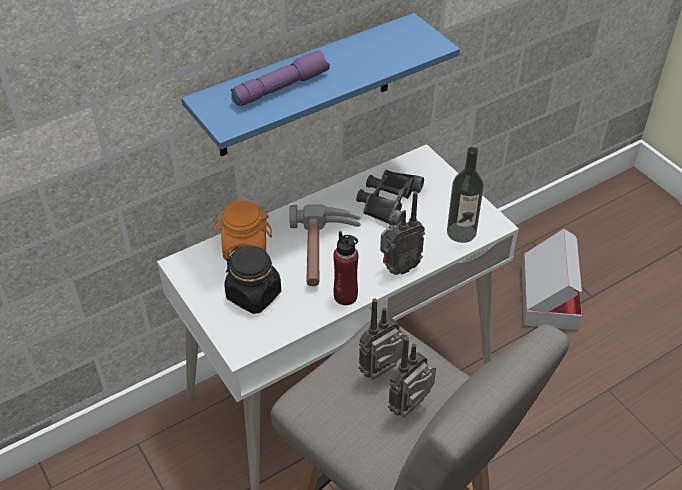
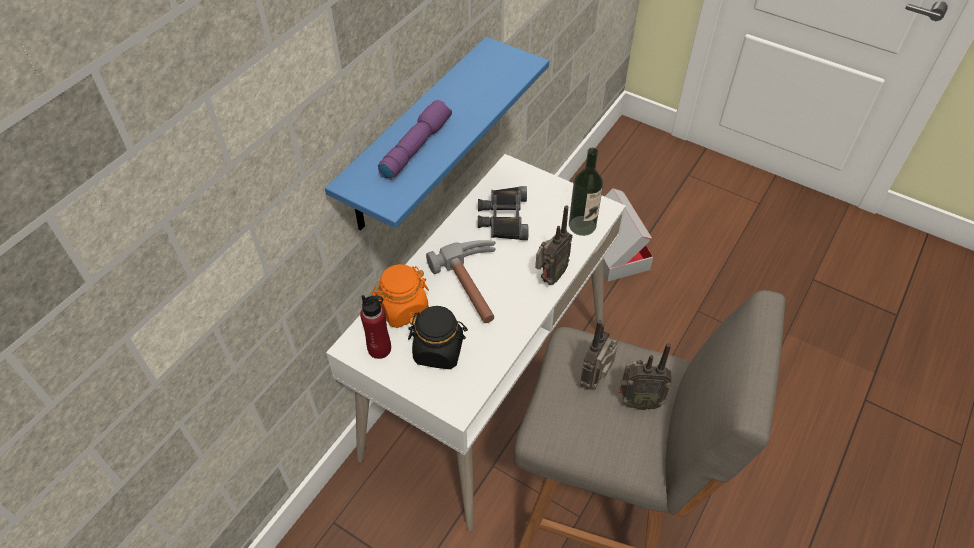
camera: 25 degrees left, 5 degrees up
(345, 296) = (520, 320): red bottle -> red bottle (379, 349)
(411, 408) = (638, 401): radio -> radio turned 105 degrees counterclockwise

